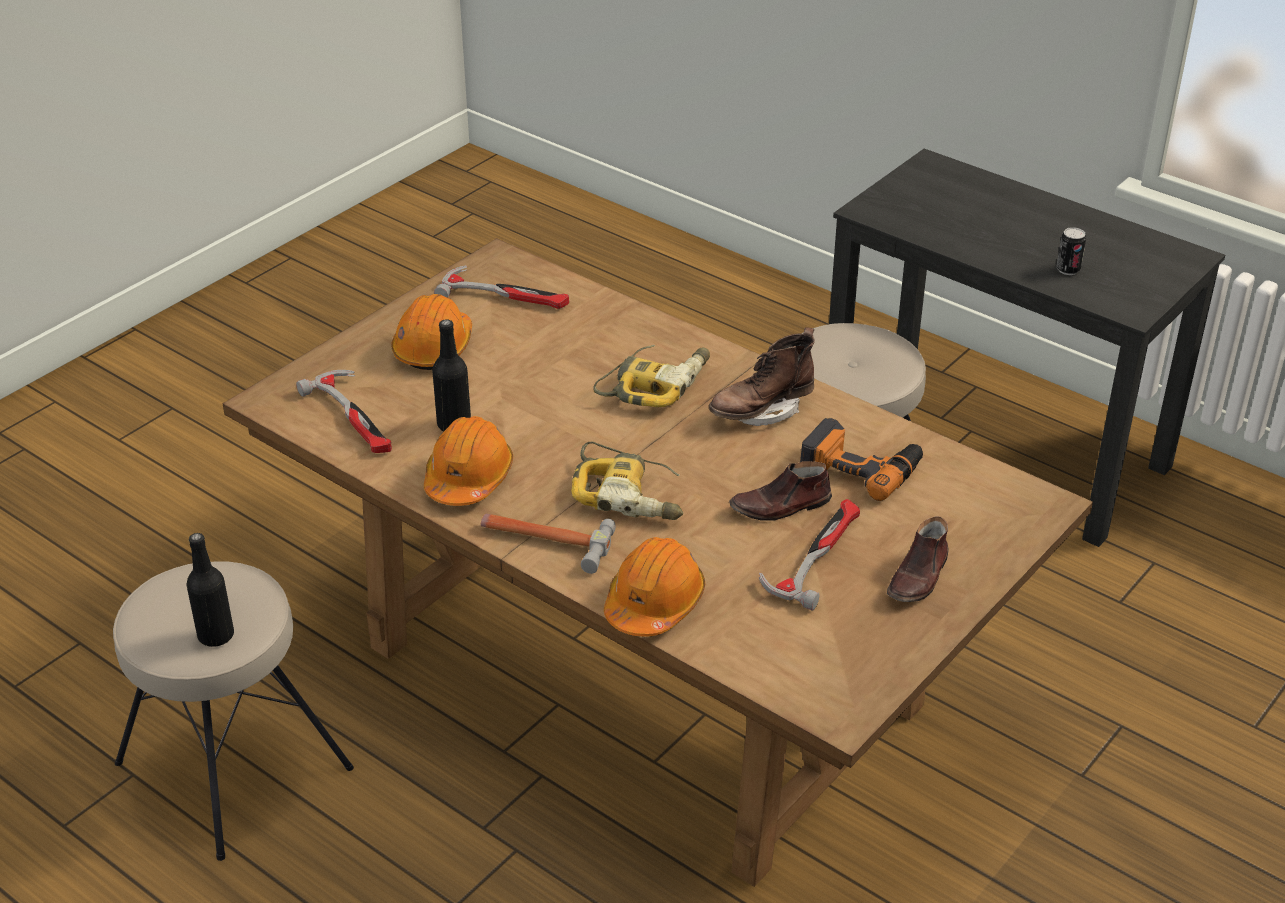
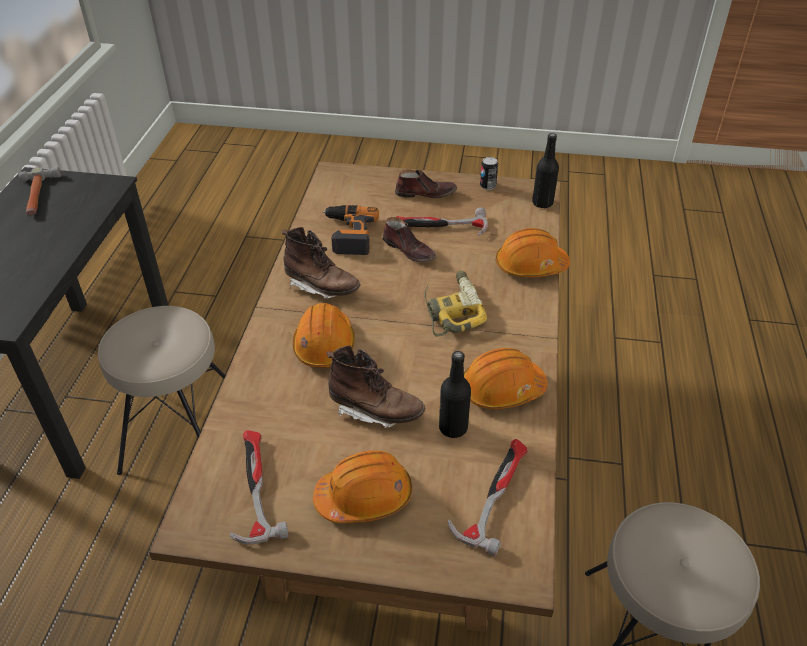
camera: 120 degrees left, 5 degrees up
(216, 636) = (693, 532): black bottle -> black bottle (542, 203)
(527, 386) = (375, 410): none -> brown boot
(545, 540) = (524, 327): hammer -> hammer (37, 196)
(655, 383) = (324, 345): power drill -> orange hard hat
(1068, 270) = (69, 215): can -> can (487, 186)

